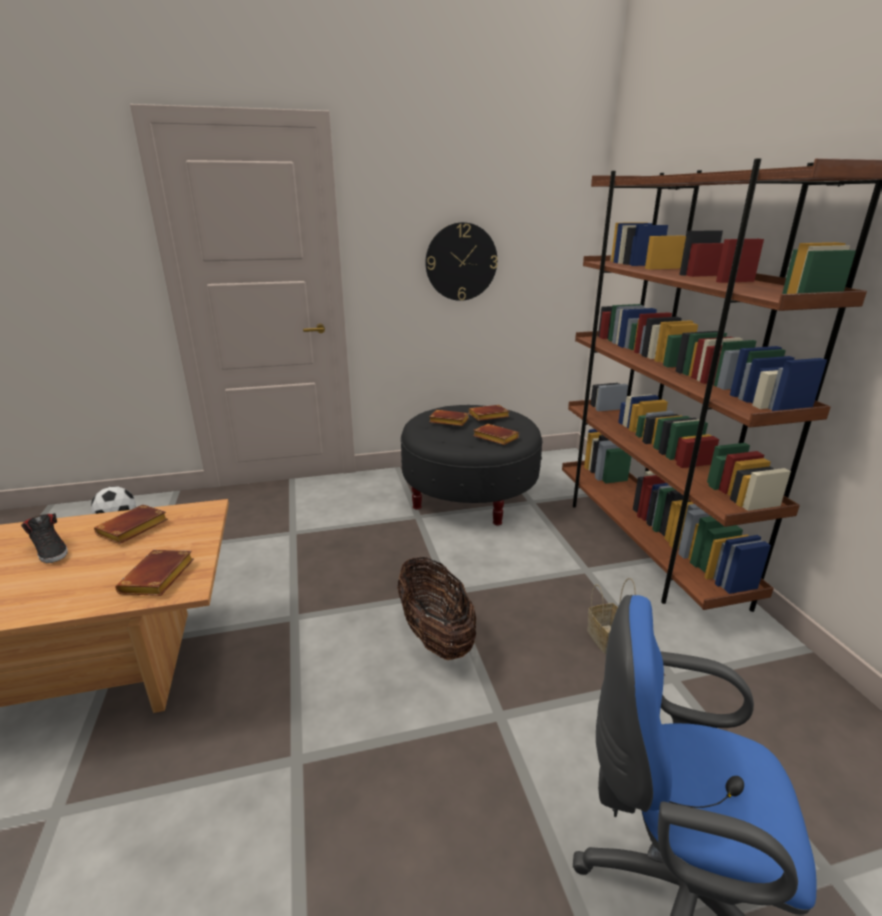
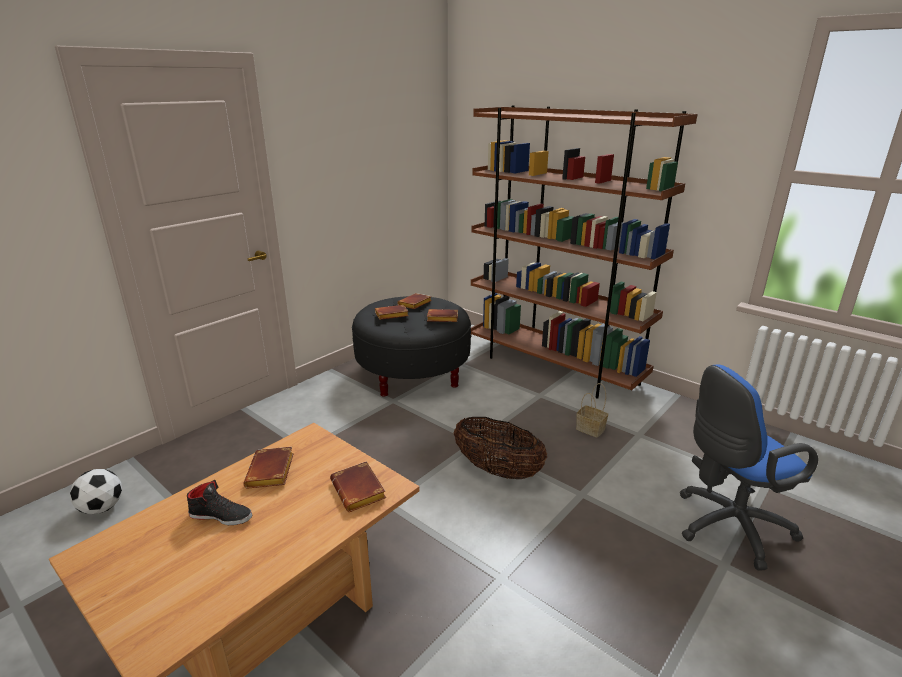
camera: 35 degrees left, 0 degrees up
(461, 262) = (362, 179): wall clock -> none

